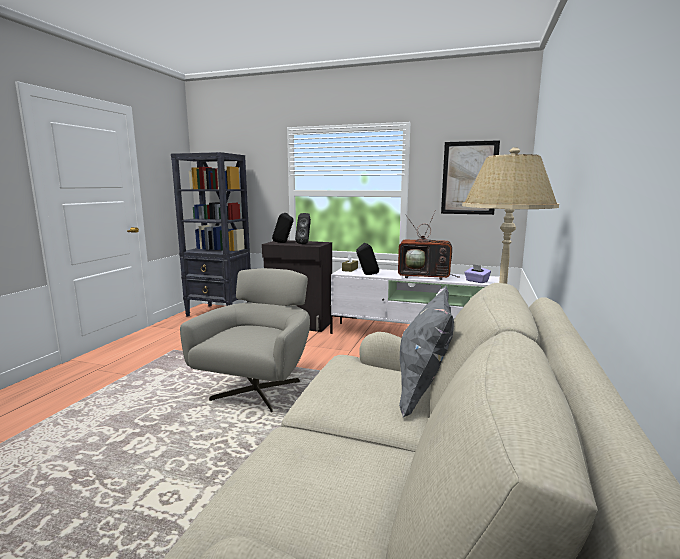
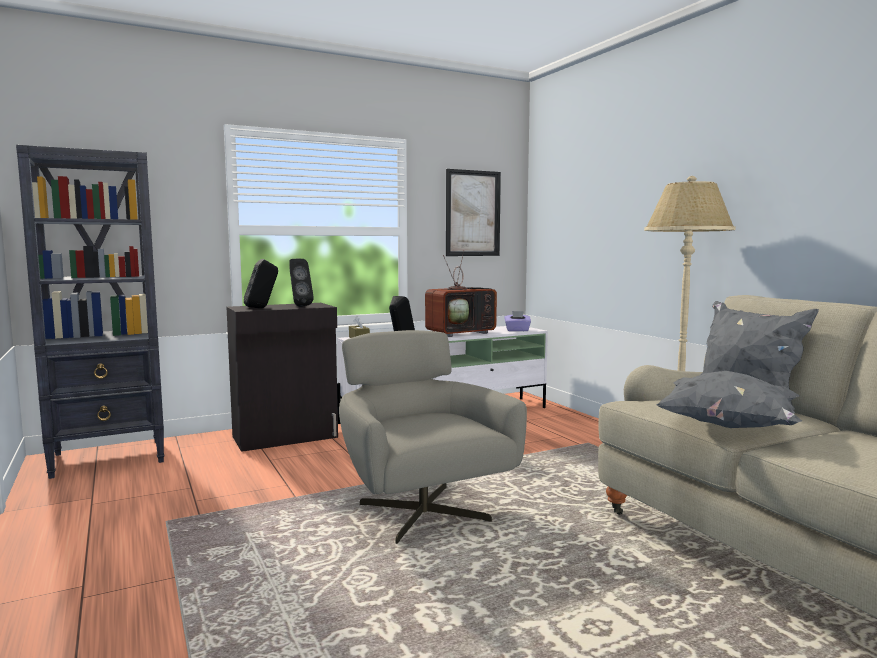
camera: 45 degrees left, 5 degrees down
(325, 403) = (728, 427): none -> grey pillow

